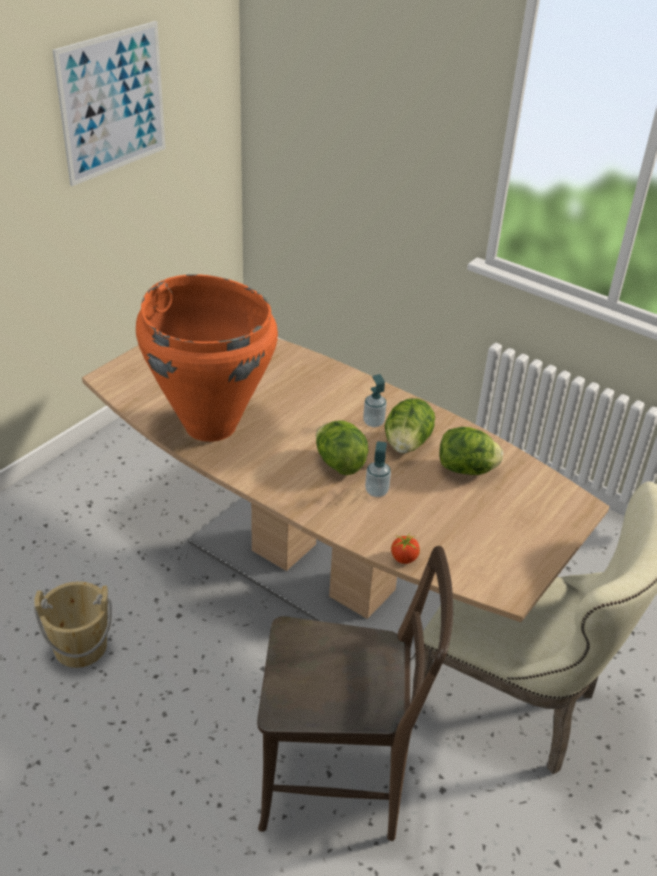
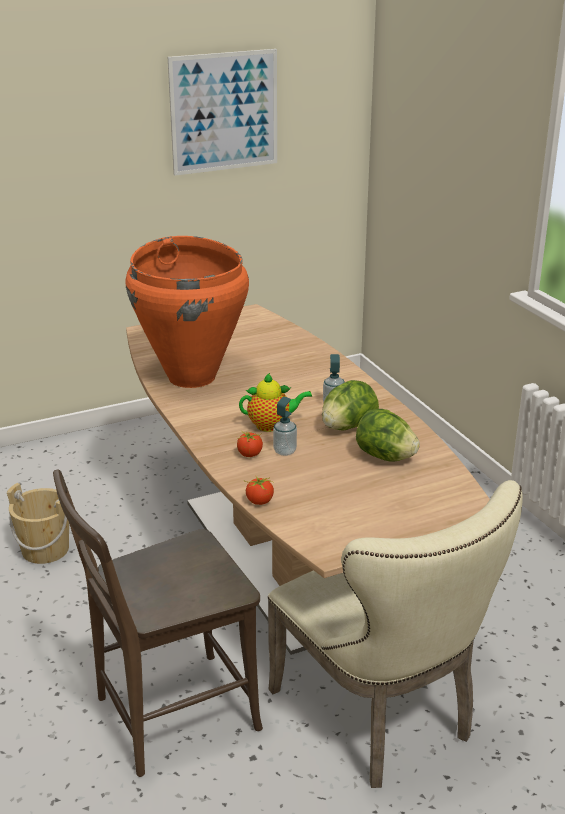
camera: 30 degrees right, 10 degrees down
(339, 463) = (272, 425): lettuce -> teapot
(341, 781) = (168, 716): brown chair -> brown chair turned 120 degrees clockwise
(348, 505) = (250, 454): none -> tomato

